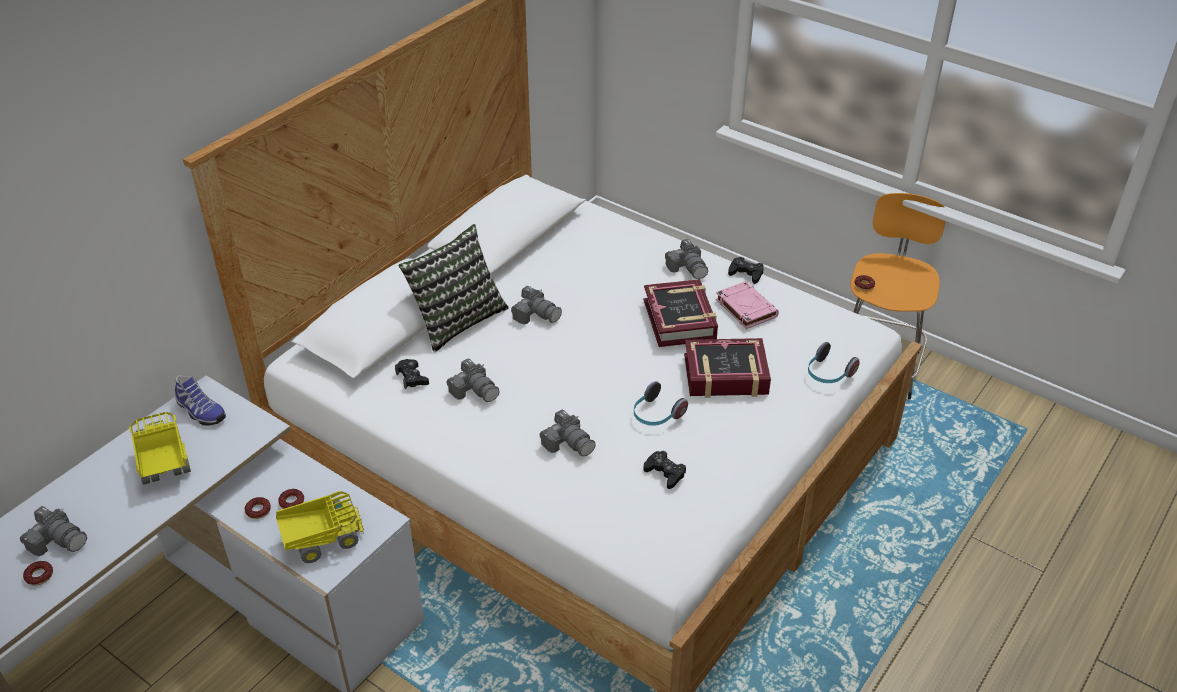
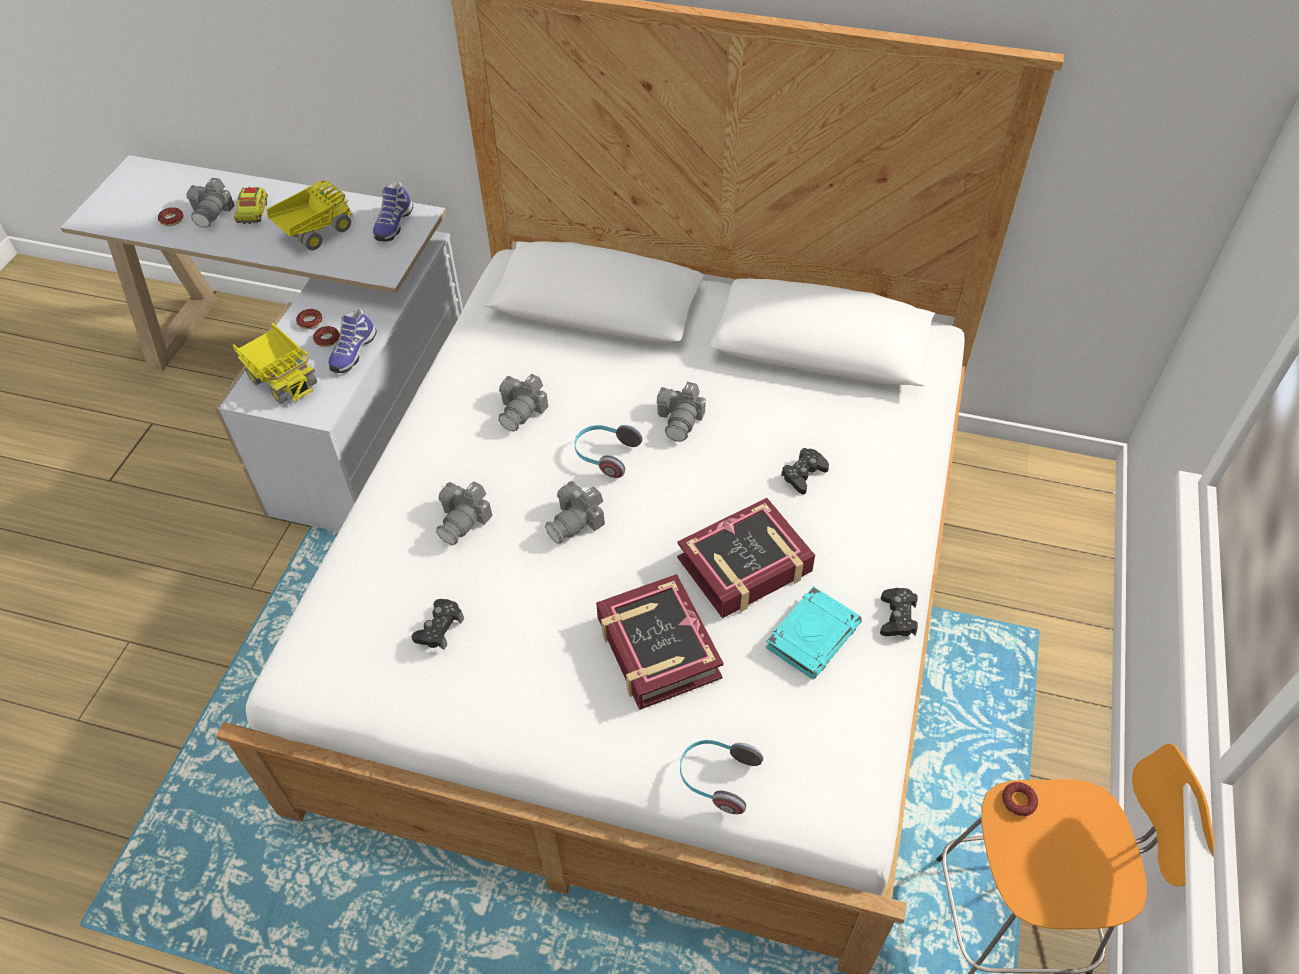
camera: 70 degrees right, 10 degrees up
(88, 508) = (253, 212): none -> toy truck
(322, 487) = (352, 352): none -> shoe
(412, 378) = (522, 354): black game controller -> black game controller (803, 474)
(457, 319) = (636, 355): pillow -> none
(656, 415) = (543, 591): headphones -> headphones (605, 455)
(688, 268) = (866, 544): camera -> camera (576, 521)
(745, 308) = (813, 635): pink book -> turquoise book

